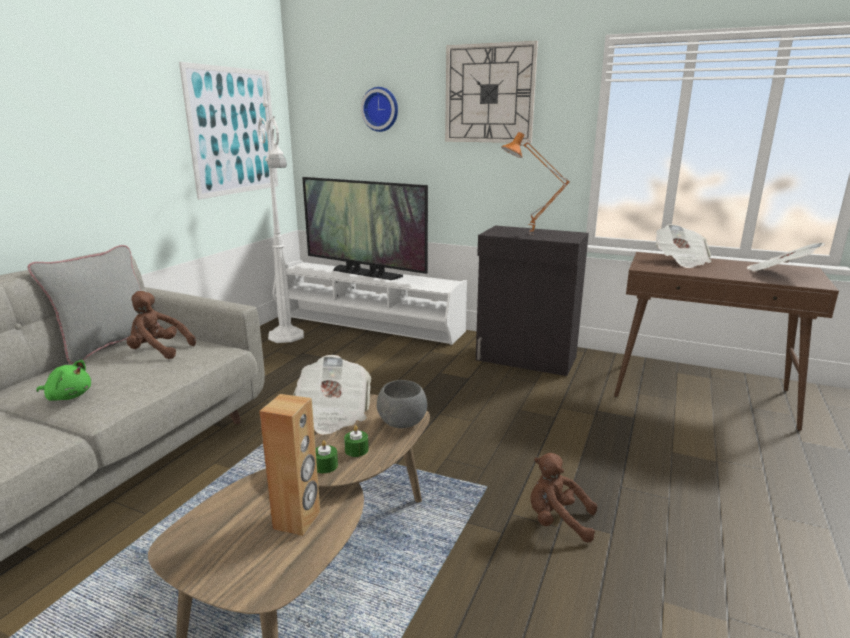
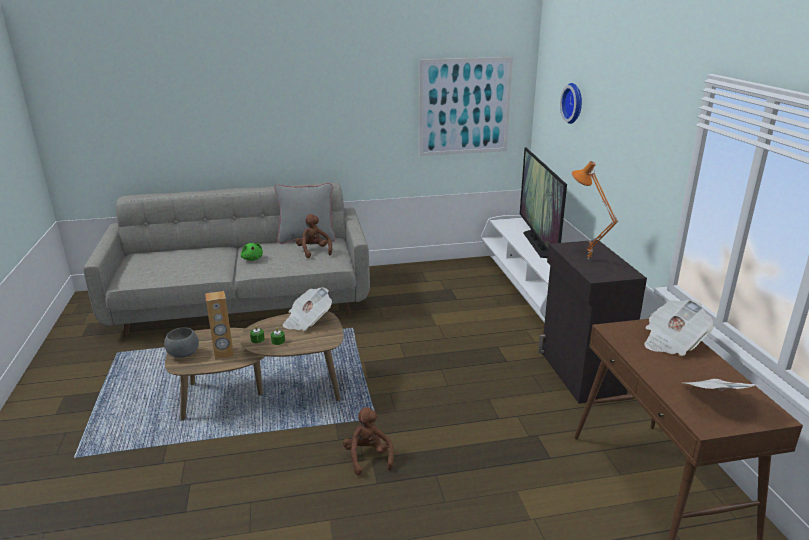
camera: 55 degrees right, 5 degrees up
(286, 336) = (464, 273): white floor lamp -> none
(401, 423) = (316, 342): grey bowl -> grey bowl (183, 354)
(489, 94) = (630, 110): wall clock -> none

